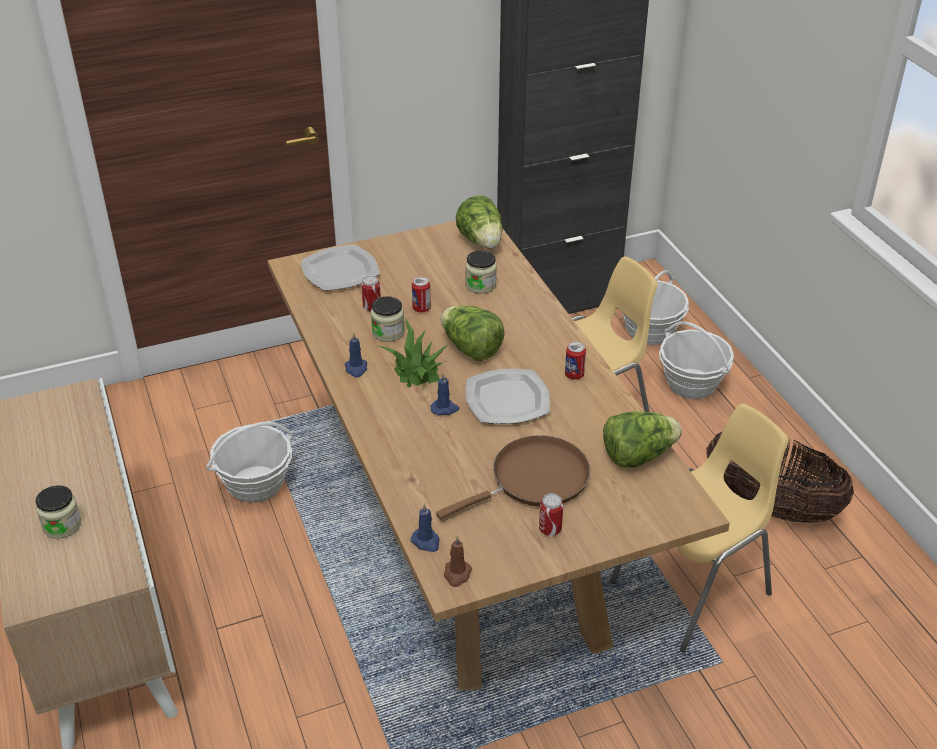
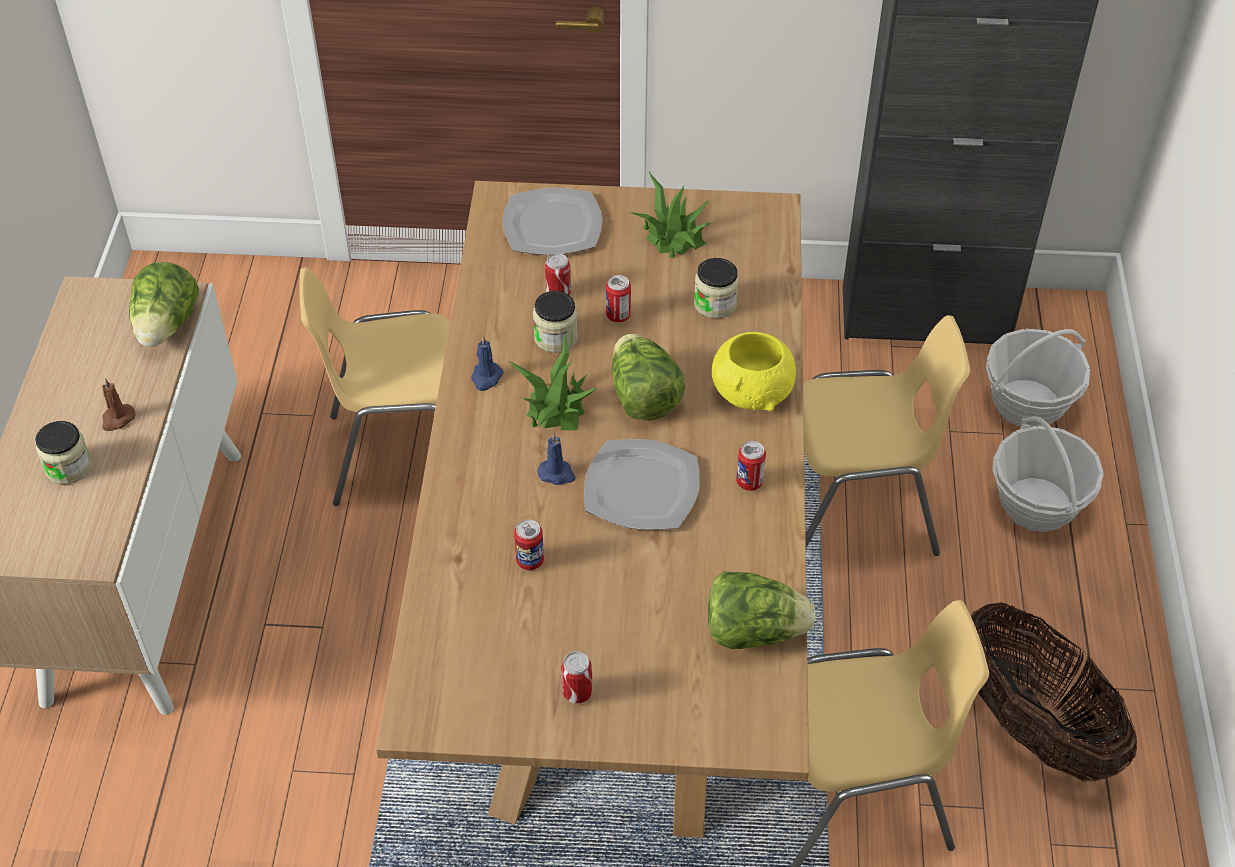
camera: 25 degrees right, 10 degrees up
(255, 484) = (403, 452): basket -> yellow chair
(426, 255) = (673, 235): none -> potted plant
(426, 541) = (423, 650): blue candle -> none
(457, 574) = (431, 709): brown candle -> brown candle (117, 419)
(462, 464) = (530, 561): none -> can
(481, 242) = (758, 236): lettuce -> lettuce (167, 326)
(534, 480) = (601, 616): brown frying pan -> none
(540, 326) = (752, 393): none -> yellow bowl

